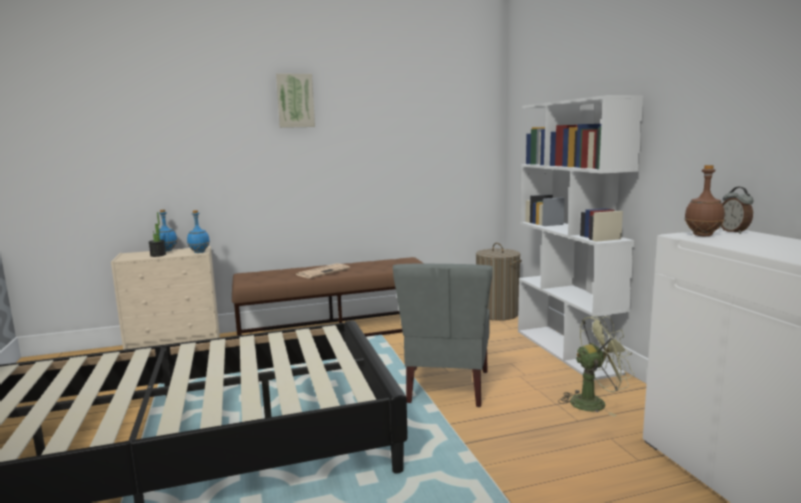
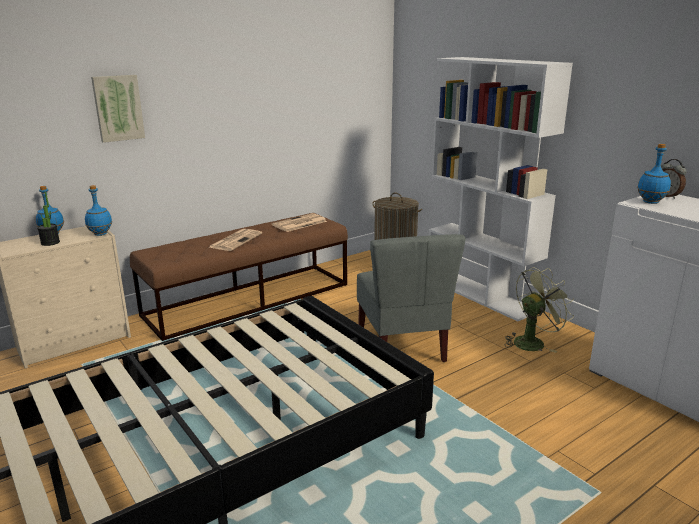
camera: 20 degrees left, 10 degrees up
(295, 101) = (186, 45): picture -> picture (118, 108)
(391, 263) = (299, 223): none -> newspaper
(702, 235) = (650, 202): brown bottle -> blue bottle

